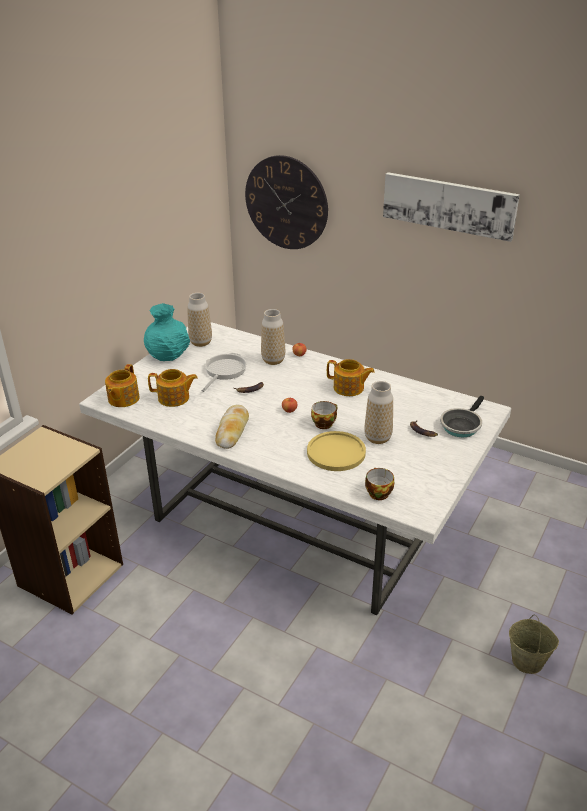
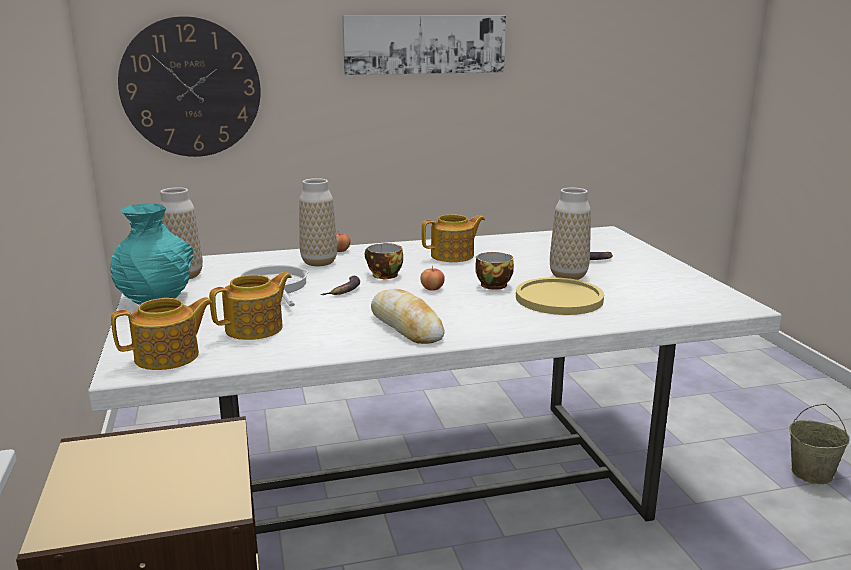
camera: 45 degrees left, 15 degrees down
(123, 399) = (169, 357): teapot -> teapot turned 90 degrees counterclockwise
(377, 492) = (669, 308): cup -> cup (382, 275)
(461, 425) = (609, 245): frying pan -> none

